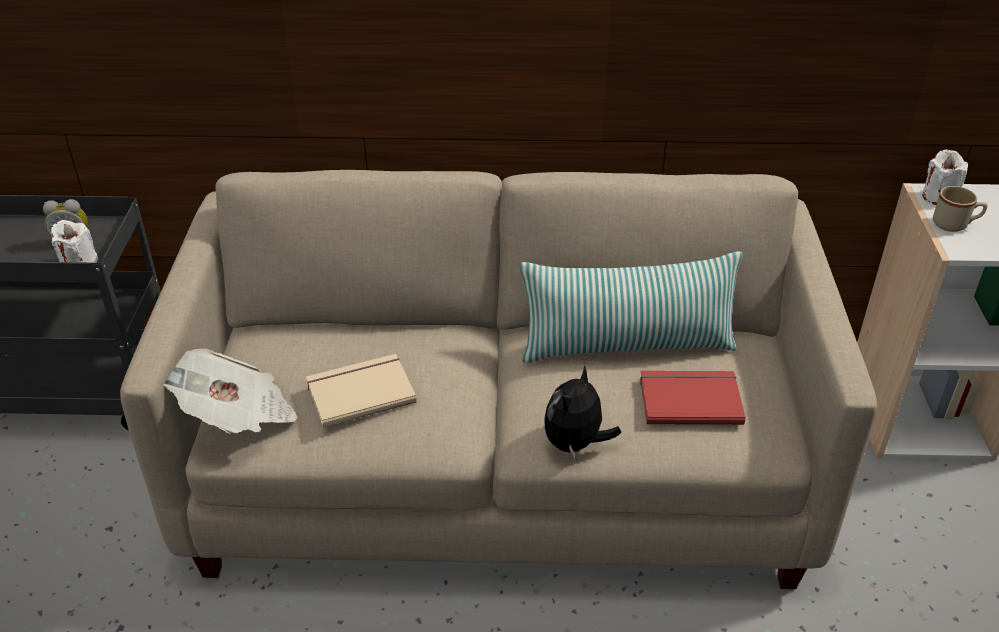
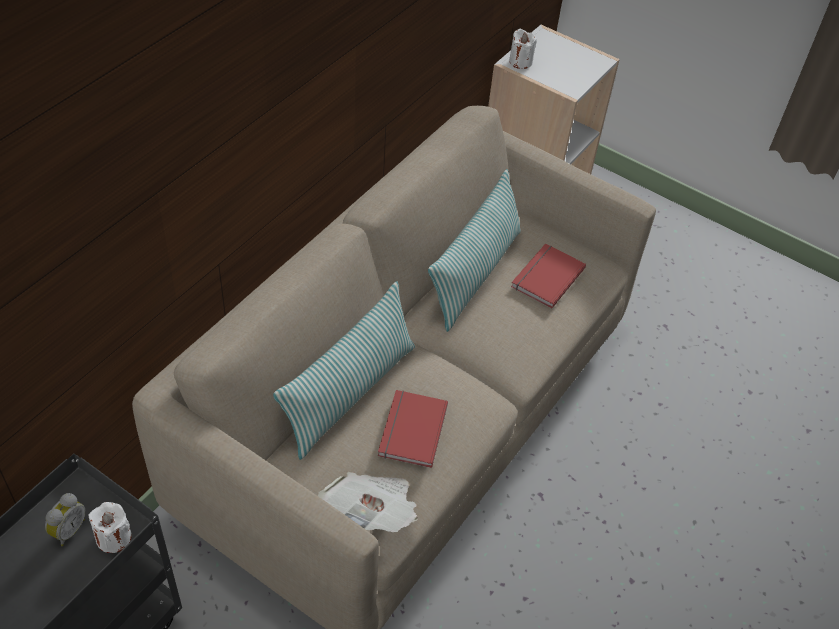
camera: 60 degrees left, 10 degrees up
(359, 391) = (410, 430): beige book -> red book
(374, 335) = (349, 393): none -> pillow
(575, 444) = (536, 350): plush toy -> none
(955, 225) = (550, 75): beige mug -> none

